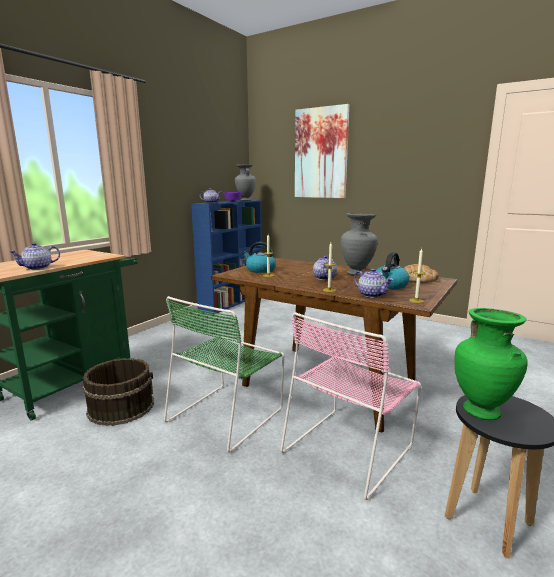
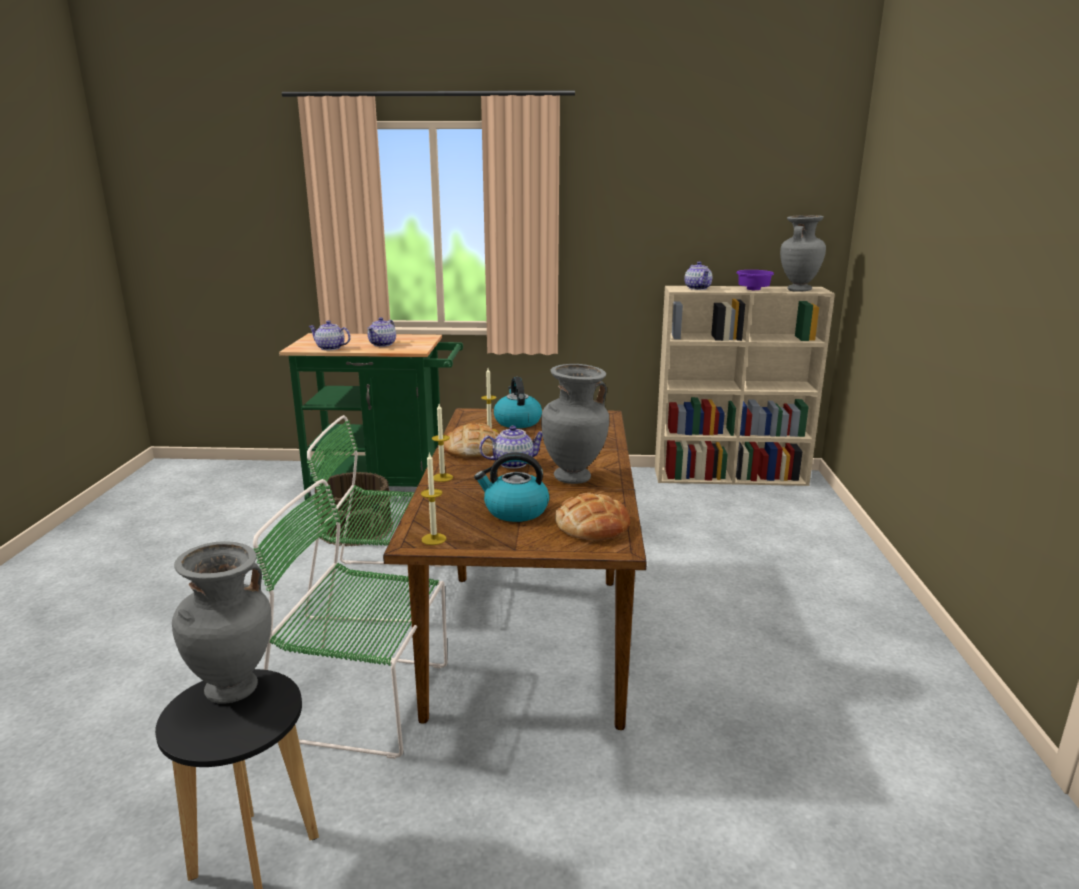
camera: 60 degrees right, 5 degrees up
(232, 301) = (731, 476): blue bookcase -> beige bookcase
(290, 281) = (471, 448): none -> bread
(321, 153) = (928, 205): picture -> none
(350, 447) = (365, 701): pink chair -> green chair
(371, 295) = (440, 506): teapot -> teapot (383, 344)
(482, 411) = (234, 690): green vase -> grey vase

